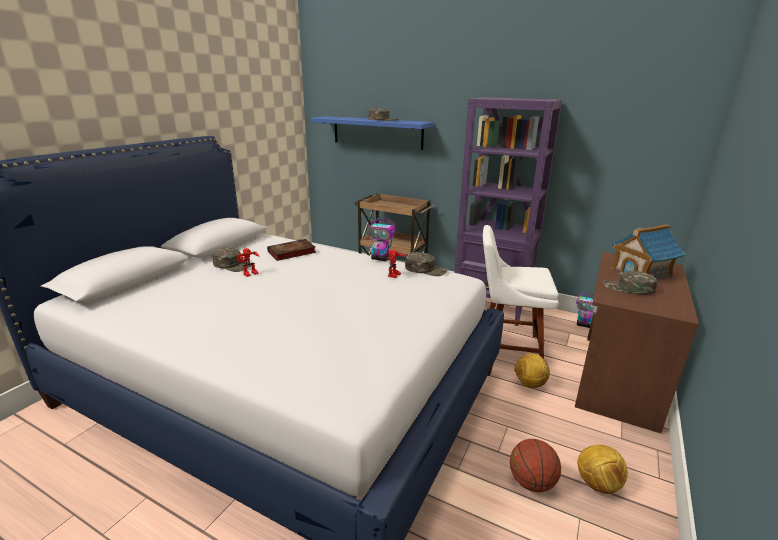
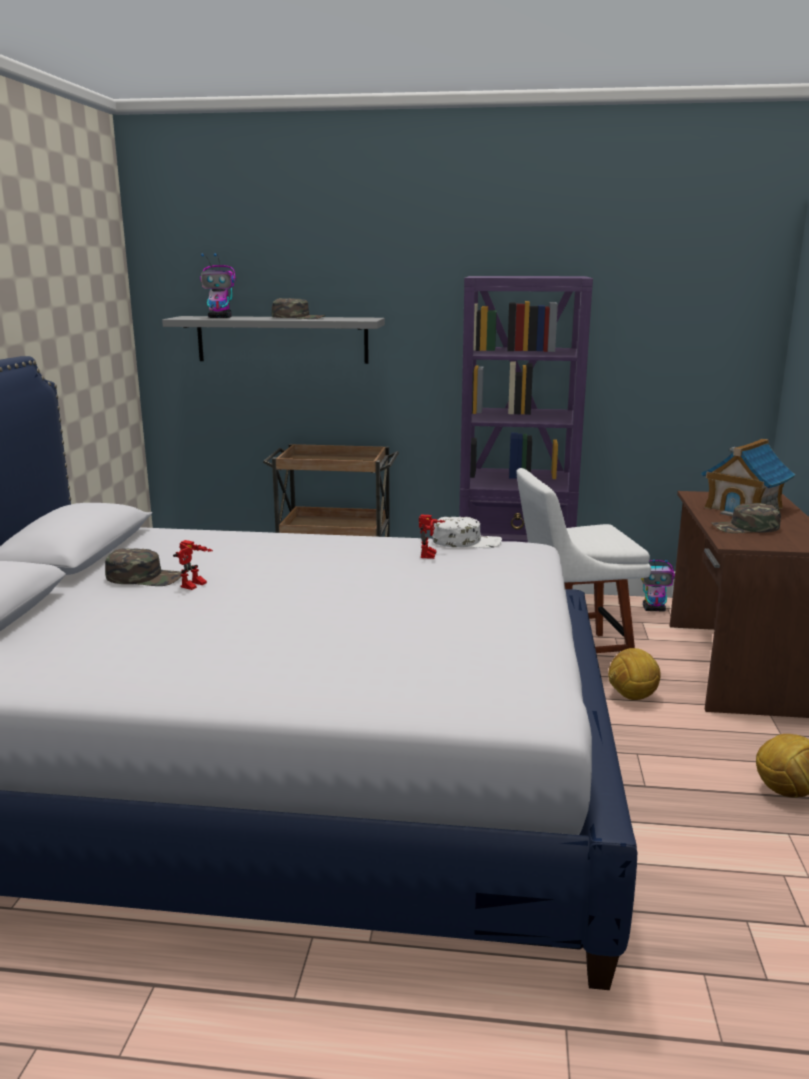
camera: 20 degrees left, 5 degrees down
(291, 253) = (226, 547): book -> none
(377, 132) = (282, 339): blue shelf -> grey shelf
(381, 259) = (384, 537): toy robot -> toy robot (220, 317)
(426, 269) = (466, 542): green cap -> white cap
(531, 482) = (708, 810): basketball -> none

